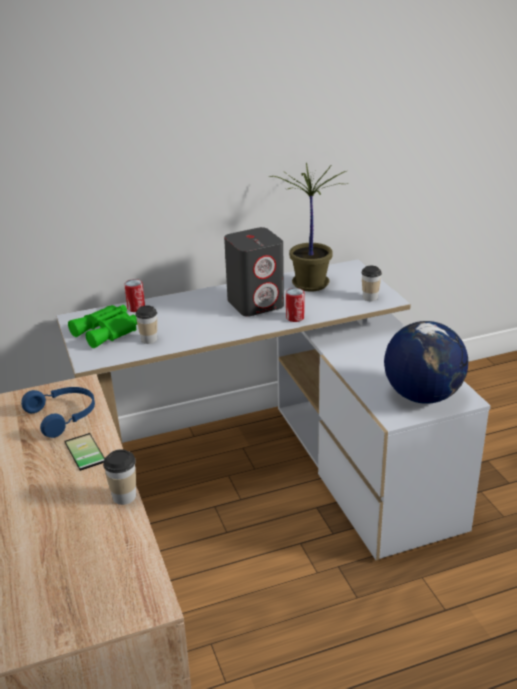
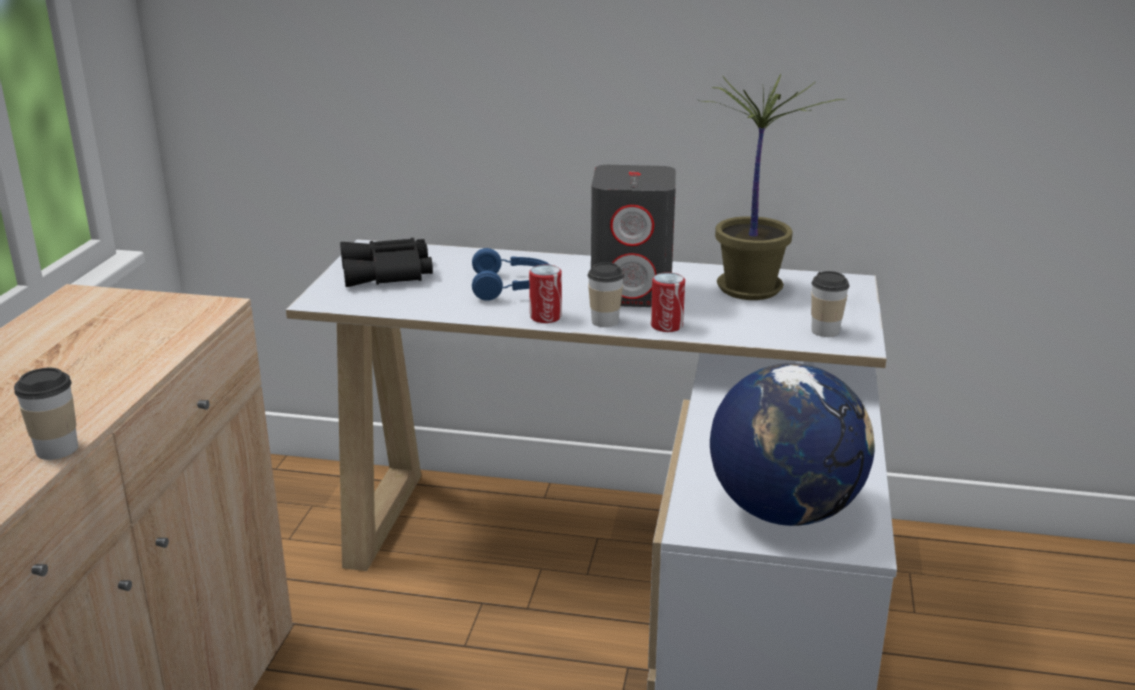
camera: 30 degrees right, 5 degrees down
(64, 416) = (140, 333): blue headphones -> blue headphones (512, 287)
(82, 453) = (93, 381): phone -> none
(107, 332) = (388, 274): green binoculars -> black binoculars
(136, 308) = (462, 256): can -> can (545, 317)
(149, 339) = (427, 296): cup -> cup (605, 321)

